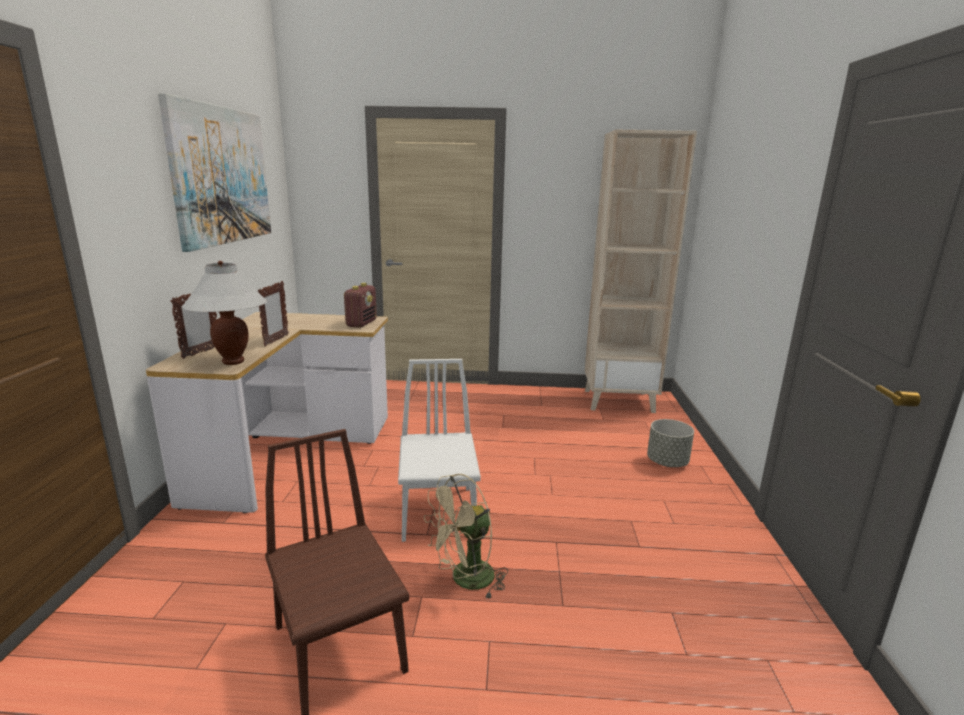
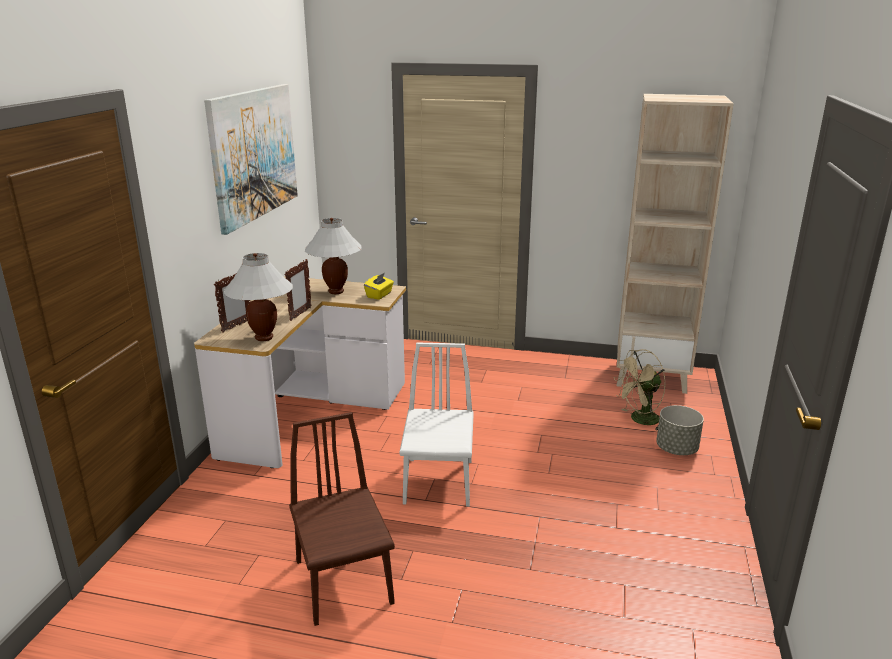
camera: 10 degrees right, 5 degrees up
(314, 322) = (336, 292): none -> white table lamp
(361, 323) = (379, 295): radio -> yellow tissue box
(465, 580) = (451, 541): beige fan -> beige fan (640, 420)

